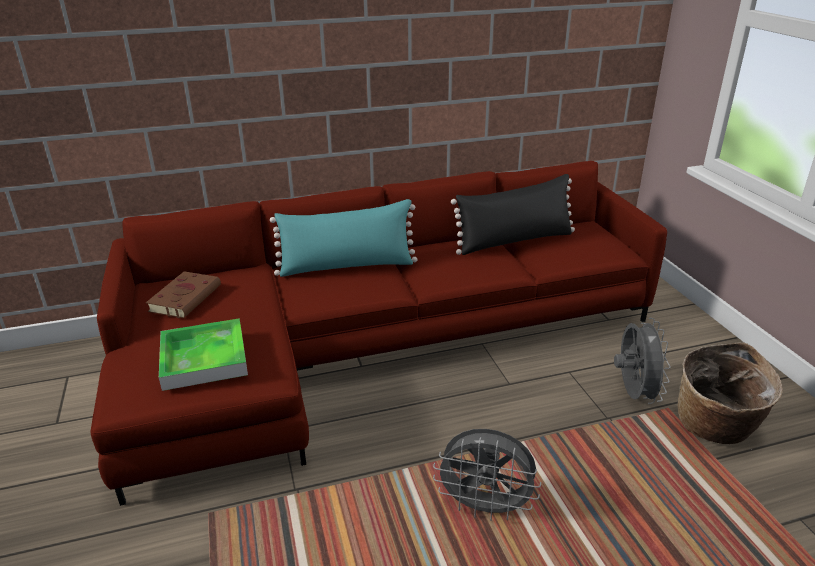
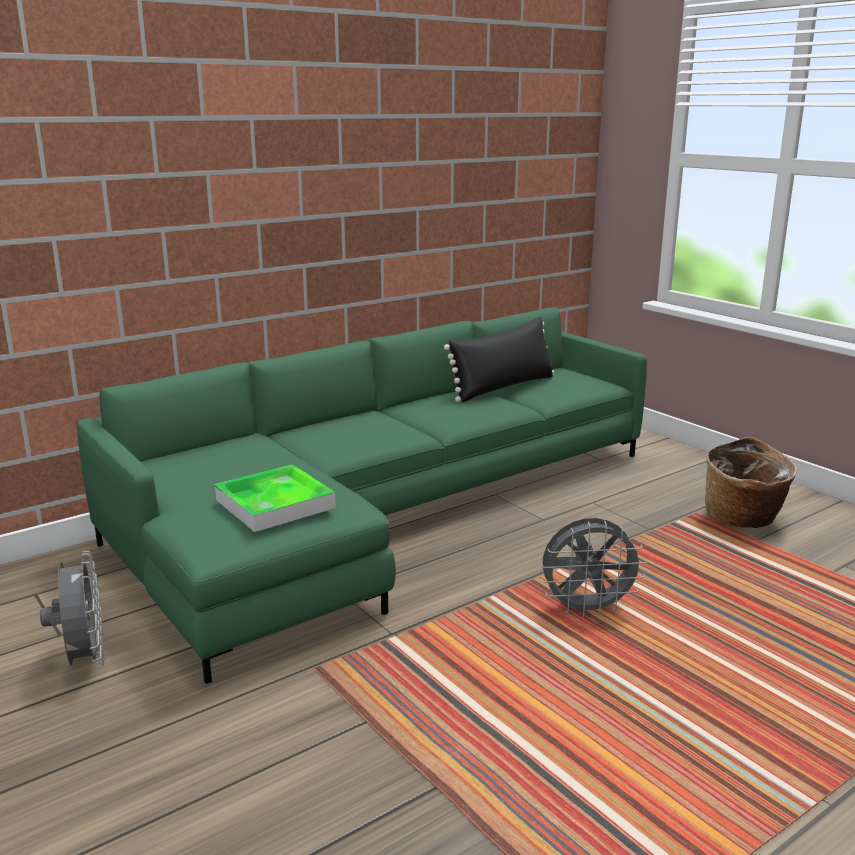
camera: 20 degrees left, 10 degrees down
(186, 297) = (201, 464): brown book -> none
(347, 266) = (351, 424): turquoise pillow -> none
(372, 345) = (382, 512): red sofa -> green sofa
(633, 394) = (659, 508): grey fan -> grey fan (85, 660)

